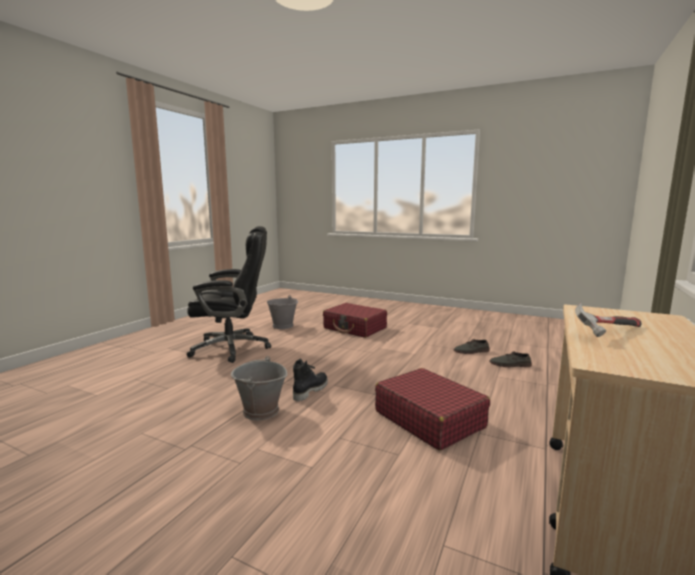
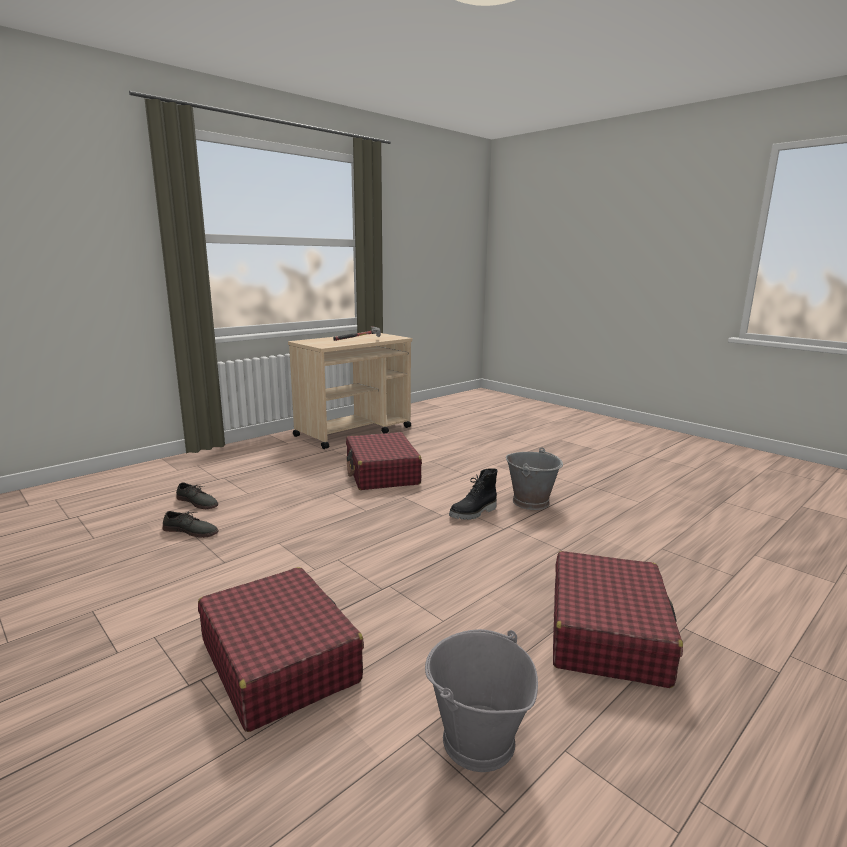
camera: 160 degrees left, 5 degrees up
(232, 348) = (607, 633): black office chair -> red suitcase

